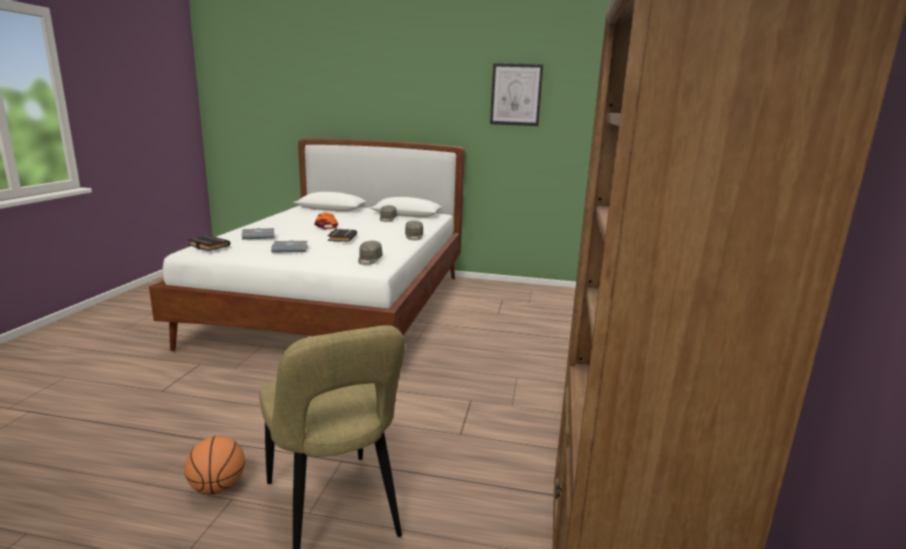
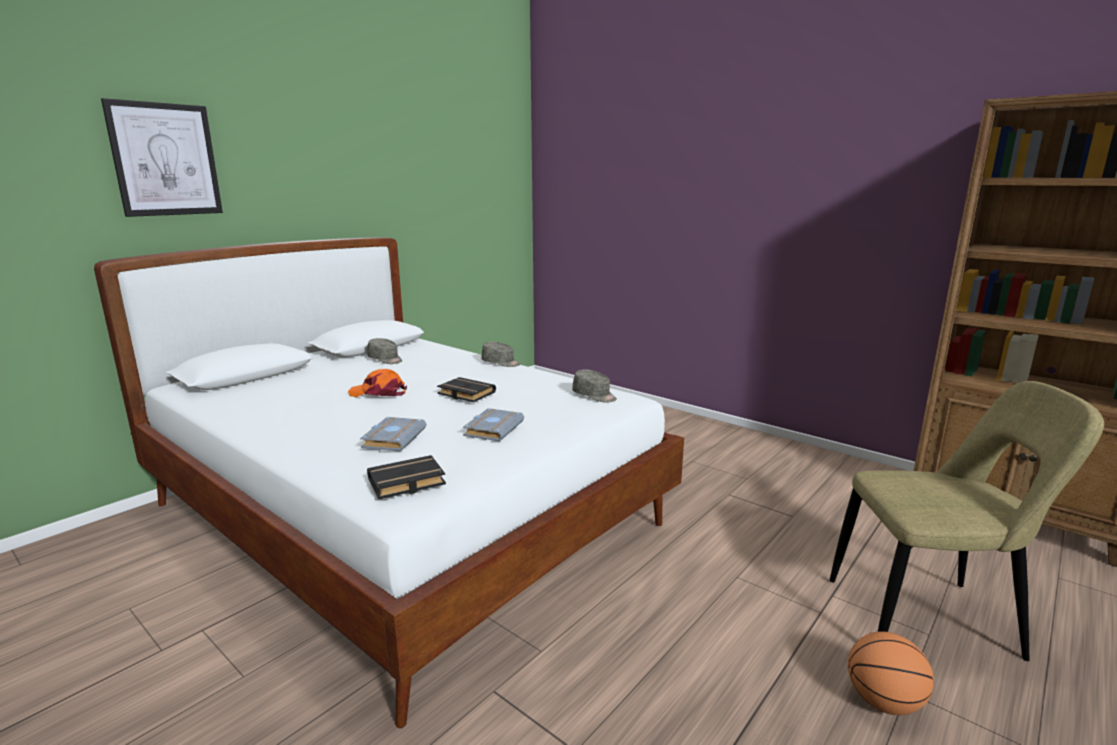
camera: 60 degrees left, 0 degrees up
(516, 94) = (433, 161): picture -> picture (165, 160)

